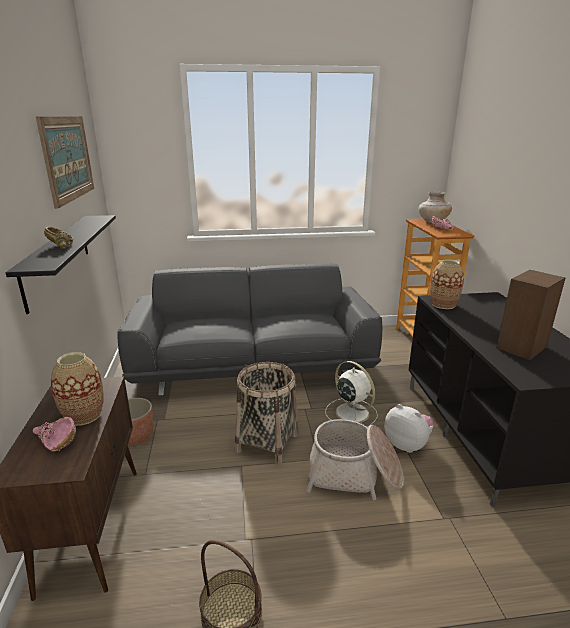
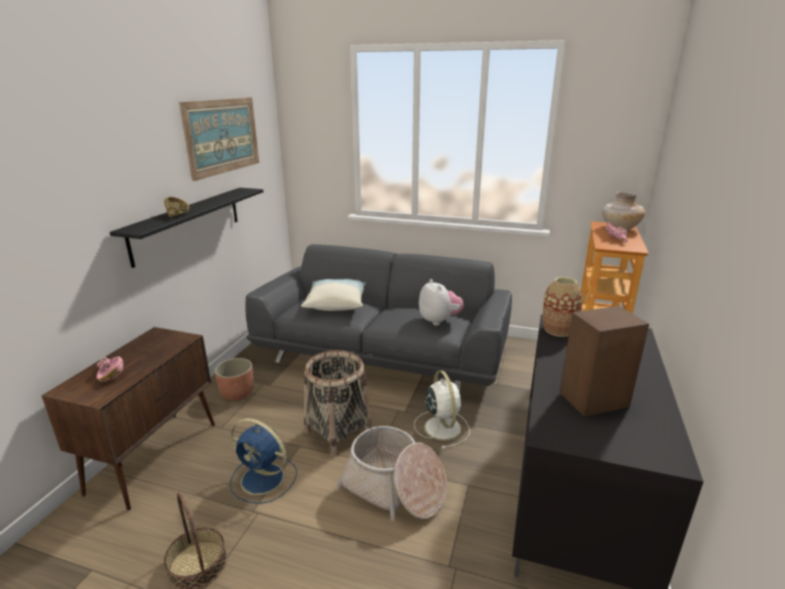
camera: 25 degrees right, 0 degrees up
(83, 415) = (145, 359): vase -> none
(210, 323) = (336, 304): none -> pillow
(232, 507) = (264, 479): none -> blue fan
(407, 444) = (474, 478): plush toy -> plush toy (439, 321)

